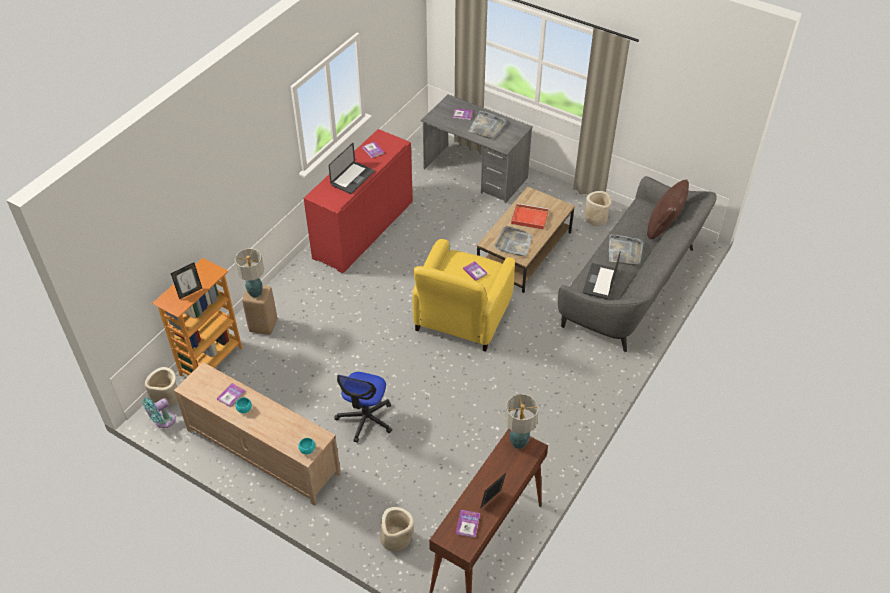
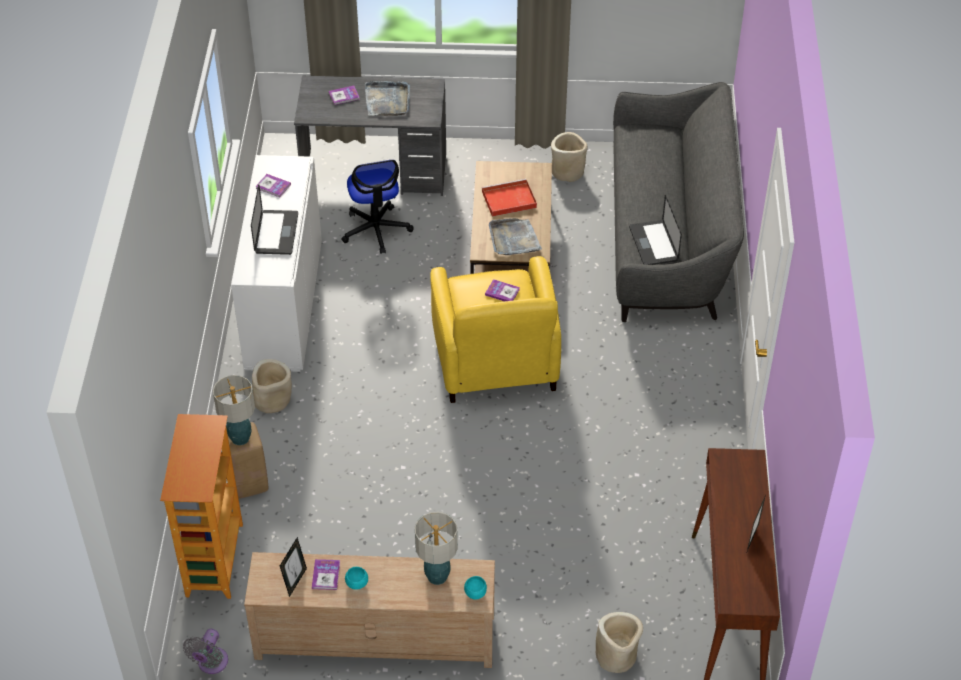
camera: 30 degrees left, 0 degrees up
(163, 421) = (211, 663): turquoise fan -> grey fan
(166, 397) = (190, 633): beige planter -> beige planter (272, 401)
(190, 292) = (200, 464): picture frame -> picture frame (295, 581)
(363, 230) = (284, 304): red cabinet -> white cabinet
(365, 419) = (473, 537): office chair -> office chair (376, 230)
(467, 524) = (746, 576): book -> none
(518, 443) = (732, 462): table lamp -> table lamp (437, 577)
(624, 251) = (655, 195): grey tray -> none
(663, 227) = (677, 148): brown pillow -> none

